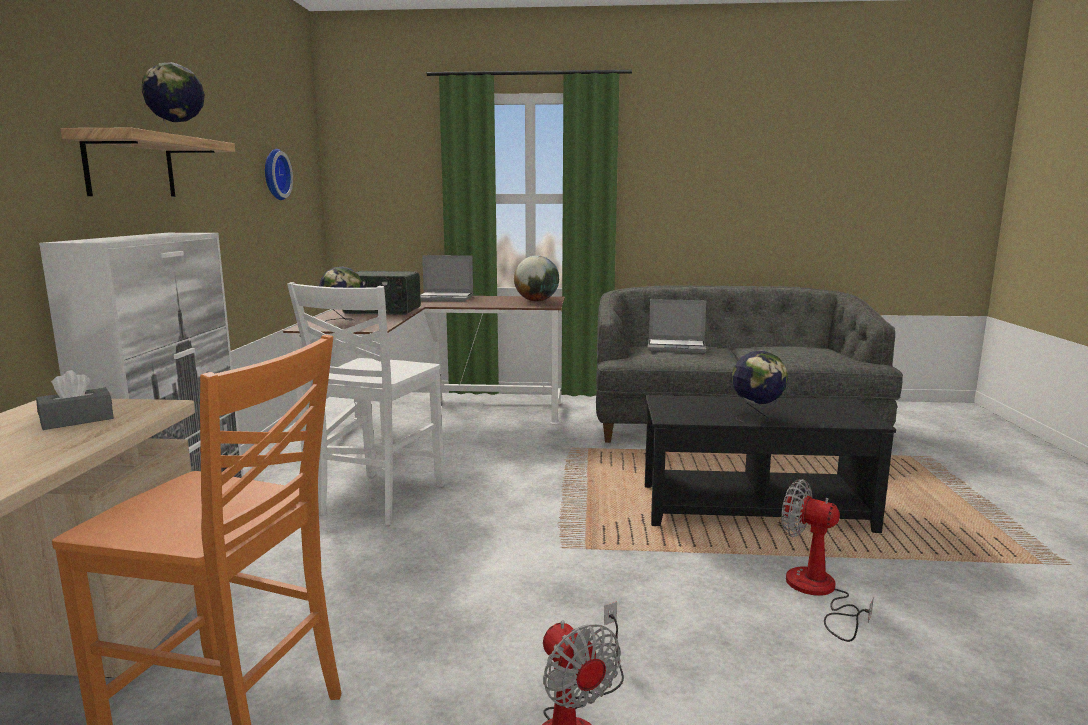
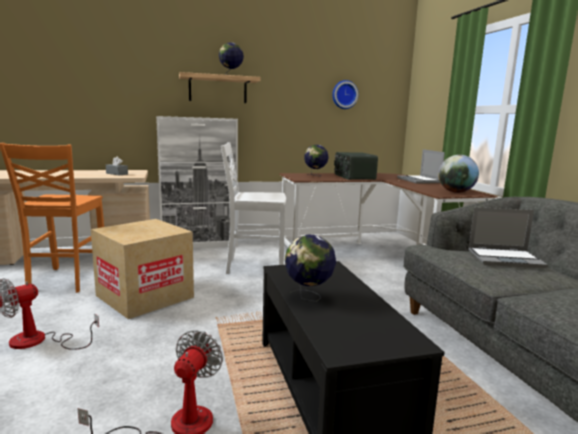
camera: 70 degrees right, 0 degrees up
(434, 607) = (145, 296): none -> cardboard box
(677, 347) = (505, 259): laptop -> laptop turned 75 degrees counterclockwise

